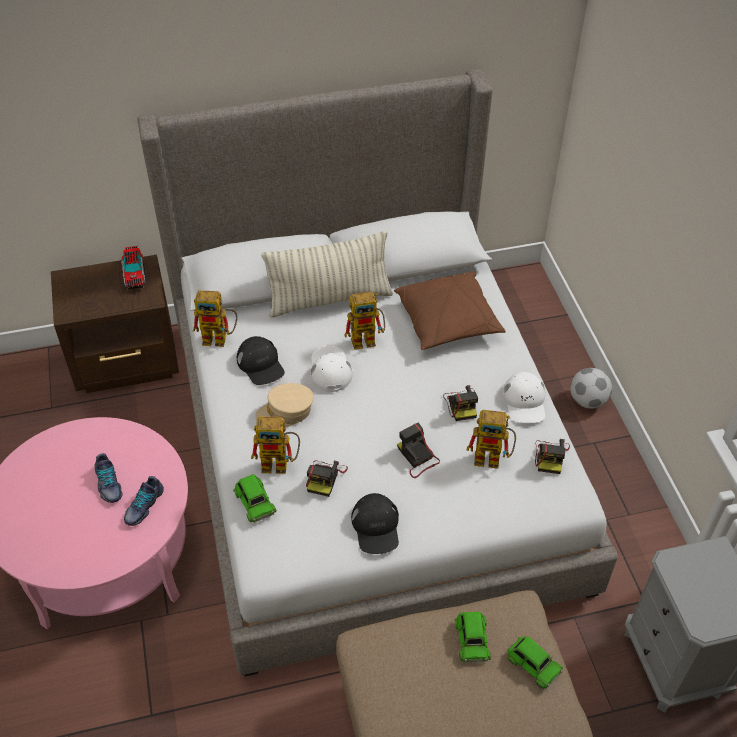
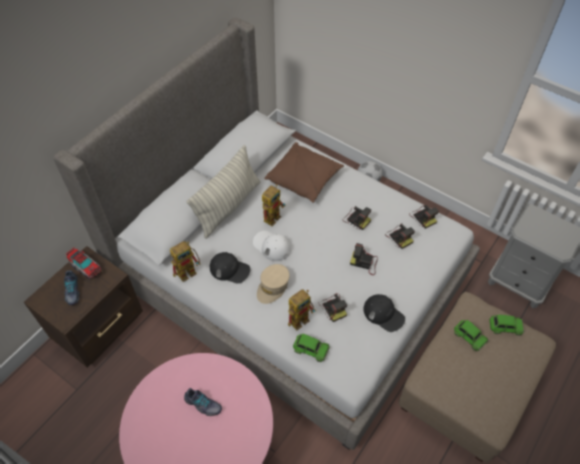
camera: 40 degrees left, 5 degrees up
(143, 505) = (237, 400): shoe -> shoe (72, 291)
(493, 458) = (399, 237): toy robot -> camera
(524, 402) = (383, 197): white cap -> none

